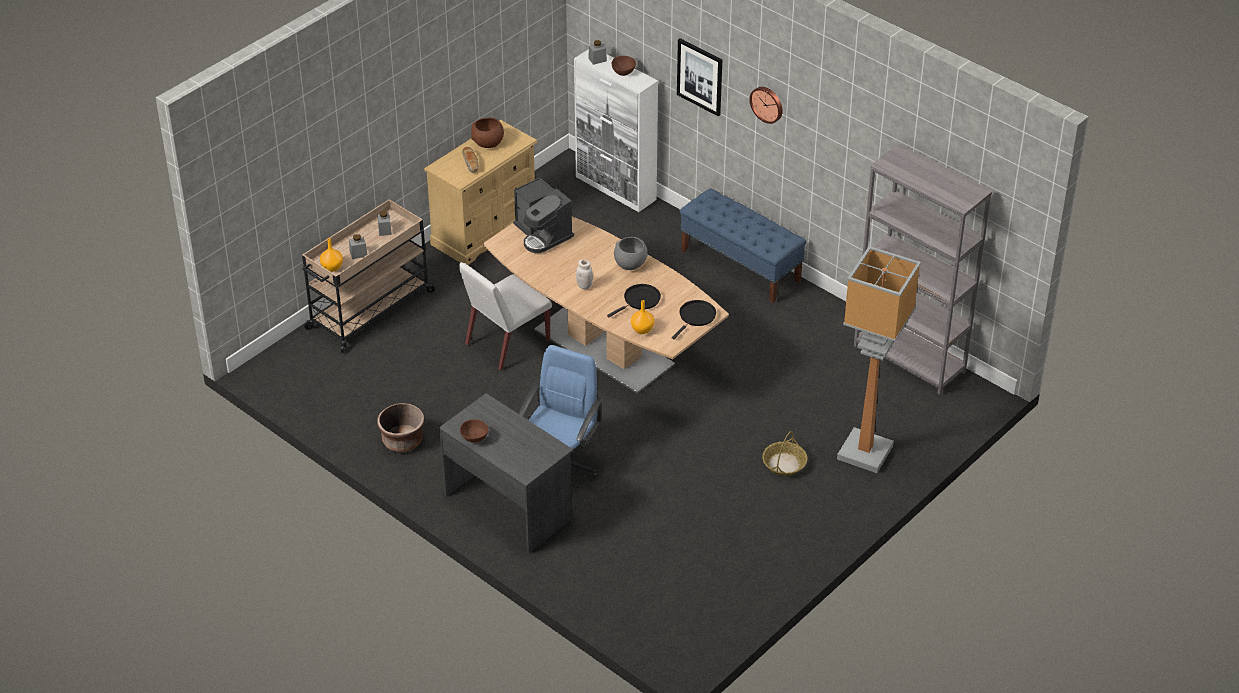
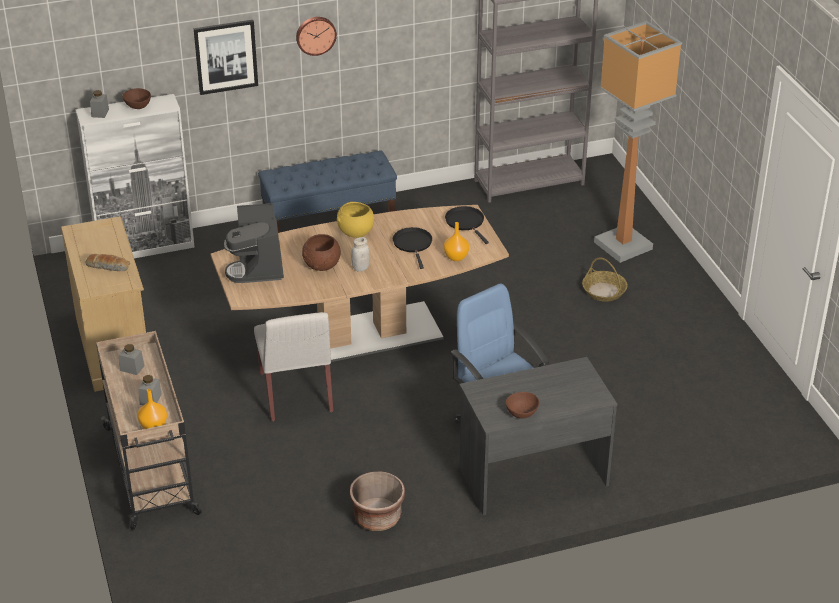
camera: 60 degrees left, 5 degrees down
(487, 143) = (89, 246): brown bowl -> brown bowl (322, 266)
(542, 234) = (258, 266): coffee machine -> coffee machine turned 90 degrees clockwise
(630, 263) = (355, 232): grey bowl -> yellow bowl

